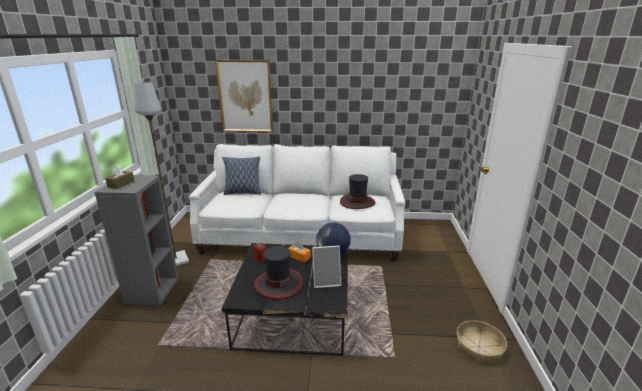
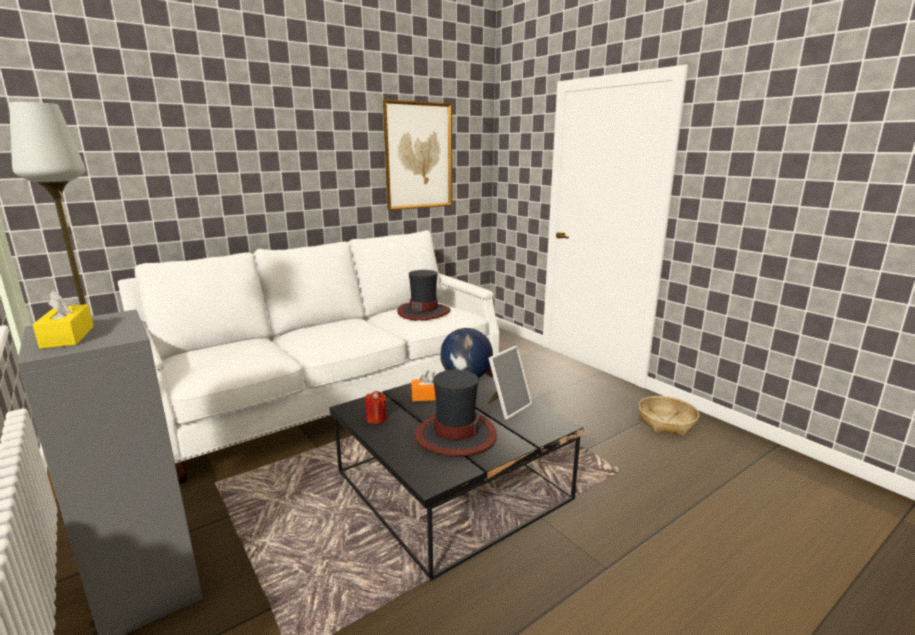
camera: 40 degrees left, 5 degrees down
(121, 184) = (68, 337): brown tissue box -> yellow tissue box
(242, 192) = (221, 345): pillow -> none
(245, 96) = (174, 169): picture -> picture (418, 156)

